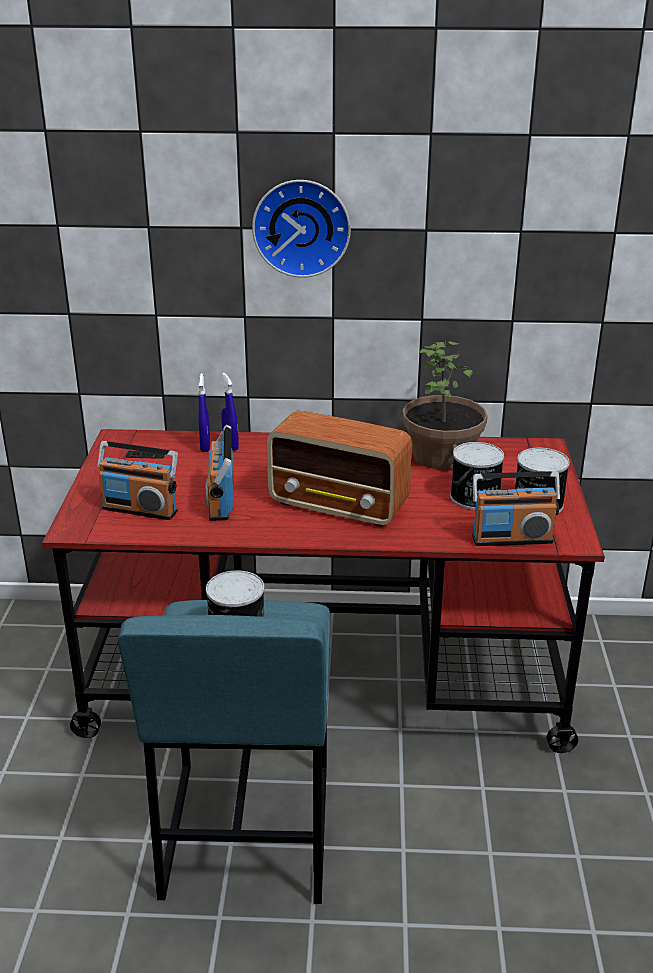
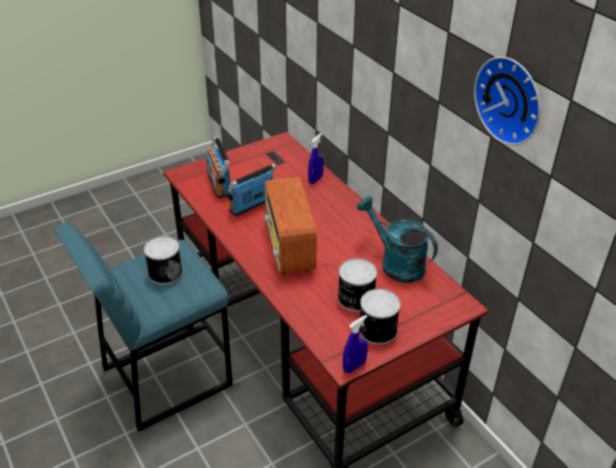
camera: 55 degrees right, 10 degrees up
(205, 446) = (304, 172): blue spray bottle -> blue spray bottle (354, 366)
(301, 227) = (376, 62): wall clock -> wall clock (511, 99)
(443, 455) = (396, 263): potted plant -> turquoise watering can
(511, 539) = (320, 334): radio -> none

